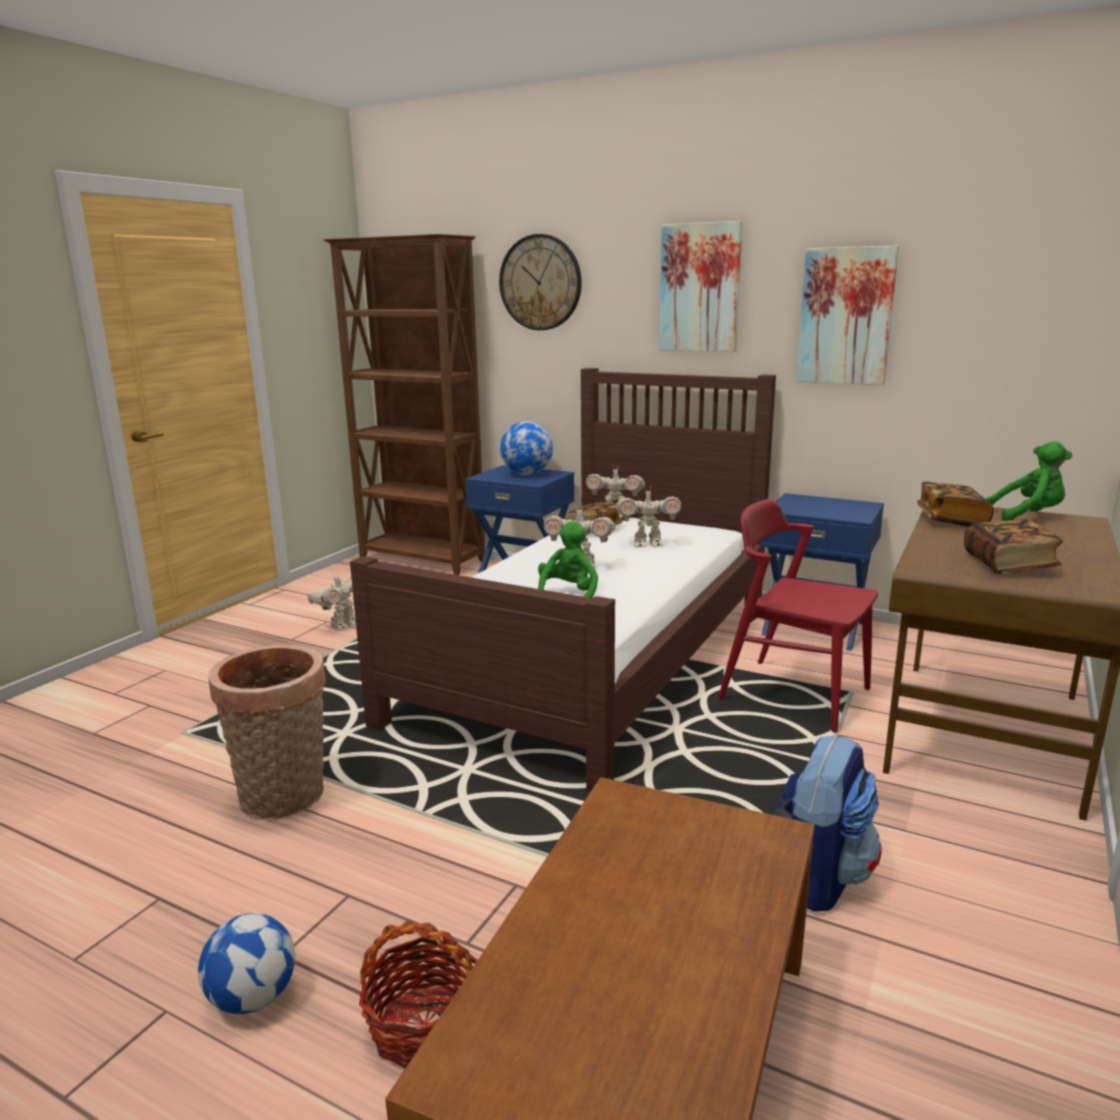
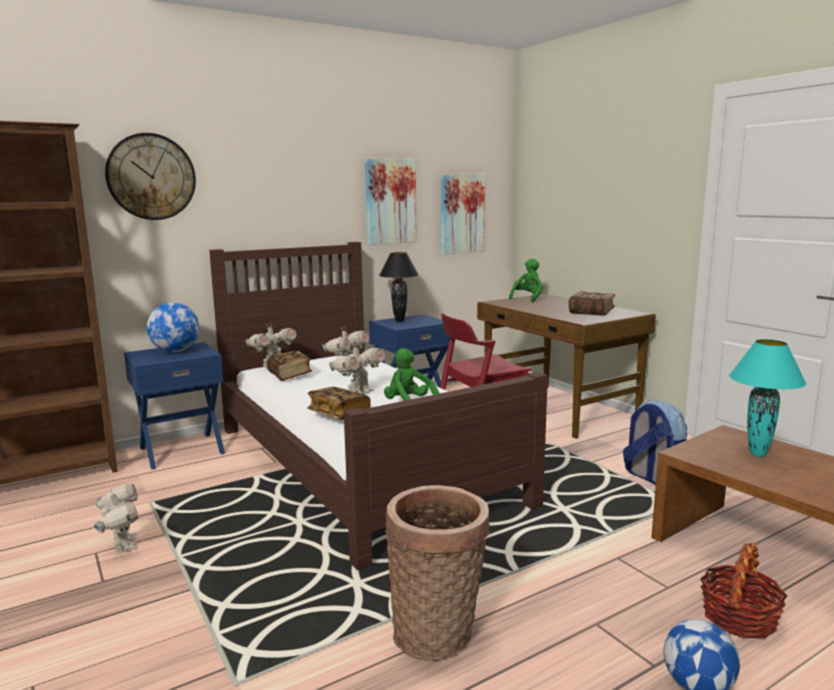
camera: 60 degrees left, 5 degrees down
(685, 870) = (757, 454): none -> turquoise table lamp
(700, 288) = (296, 182): picture -> picture (461, 213)
(815, 502) = (400, 321): none -> black table lamp
(951, 520) = (516, 305): book -> book (339, 415)

